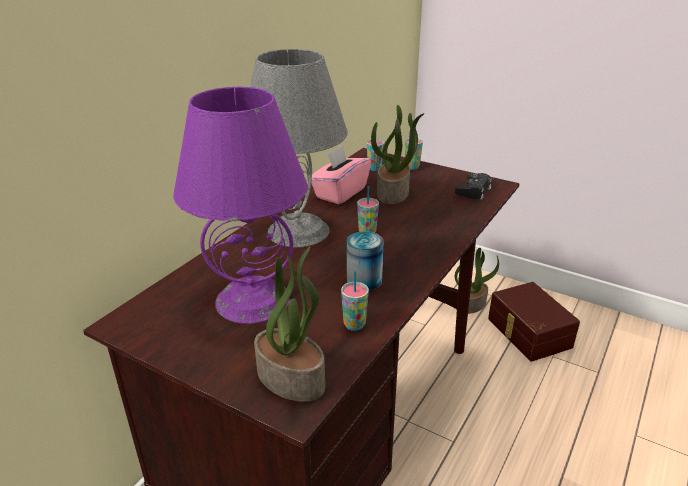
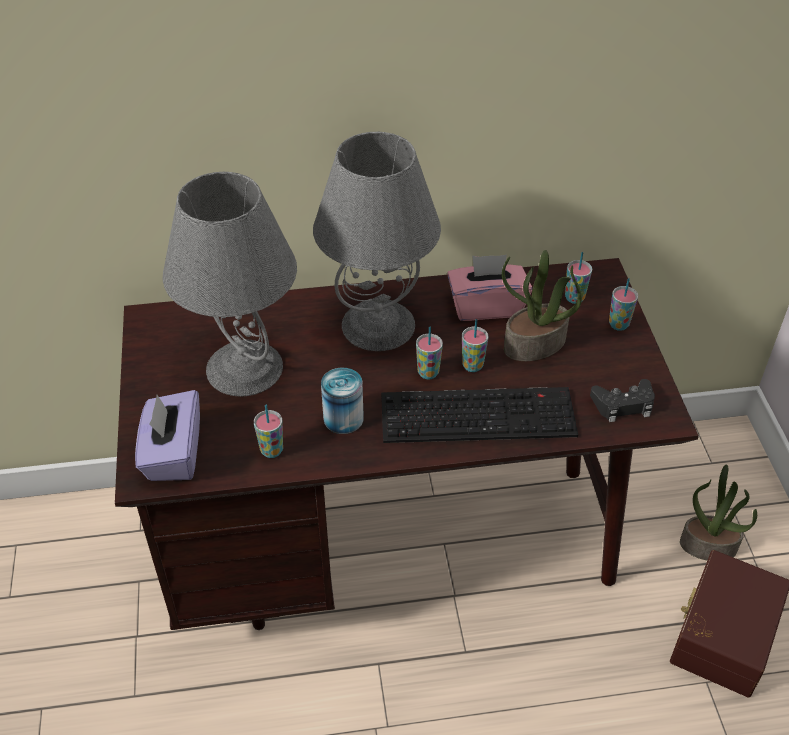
camera: 50 degrees right, 15 degrees up
(253, 299) = (245, 368): purple table lamp -> grey table lamp
(292, 378) = (173, 454): potted plant -> purple tissue box
(382, 217) = (472, 366): none -> cup
(425, 232) = (479, 414): none -> keyboard

